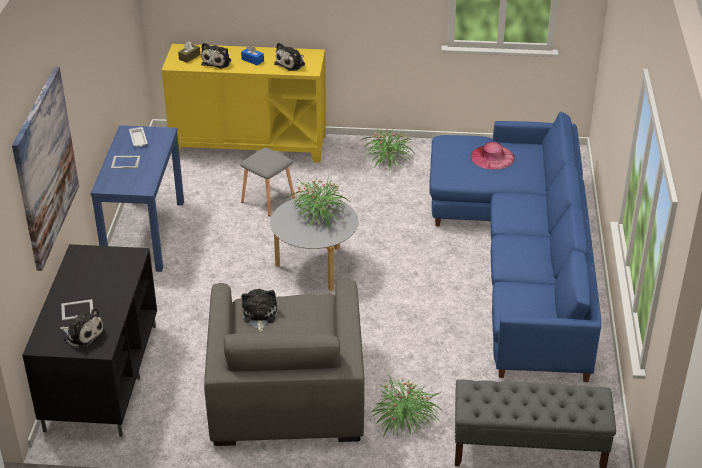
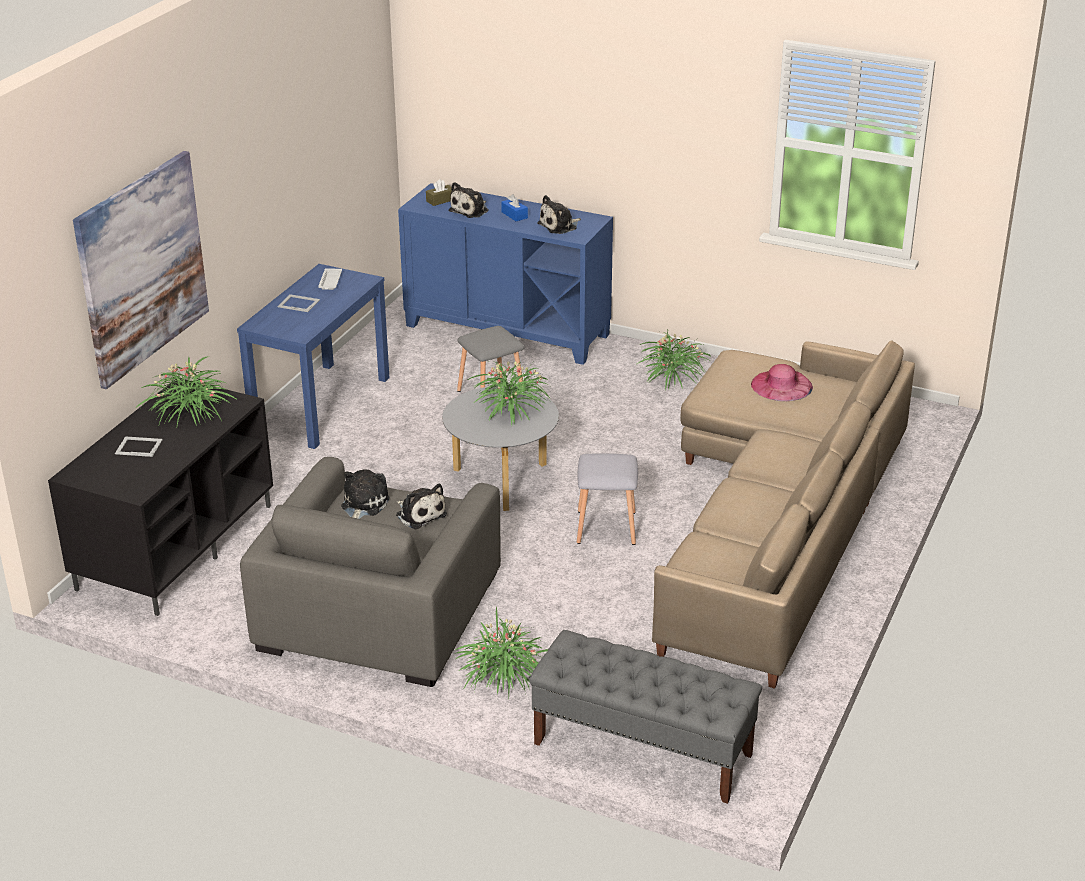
camera: 20 degrees right, 5 degrees down
(82, 334) = (127, 473): plush toy -> plush toy (419, 514)
(98, 271) = (189, 412): none -> potted plant
(249, 145) = (507, 330): yellow cabinet -> blue cabinet
(409, 287) = (607, 527): none -> grey stool
(520, 255) = (778, 519): blue sofa -> beige sofa

